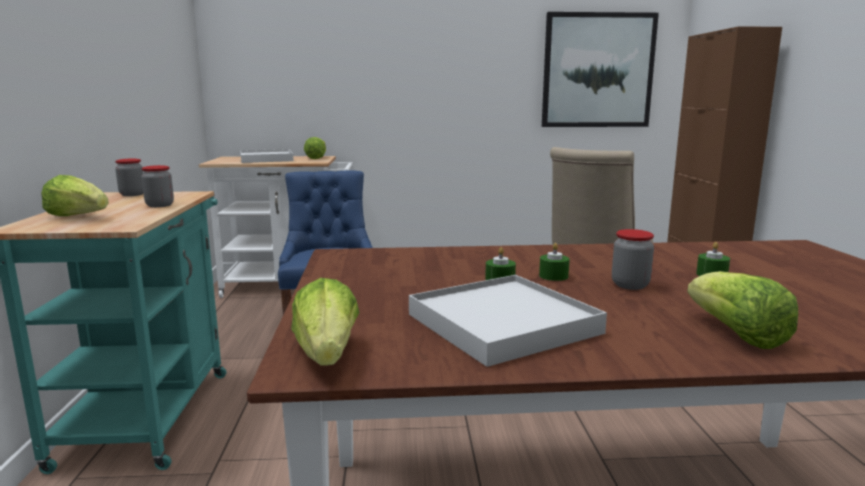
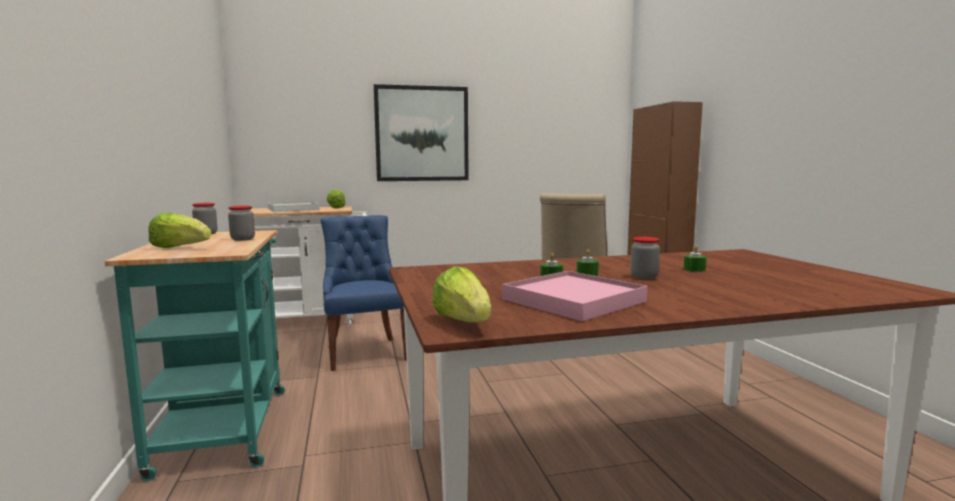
camera: 10 degrees left, 5 degrees down
(503, 323) = (573, 300): white tray -> pink tray
(597, 71) = (563, 136): picture -> picture (422, 134)
(736, 335) = (730, 297): lettuce -> none

